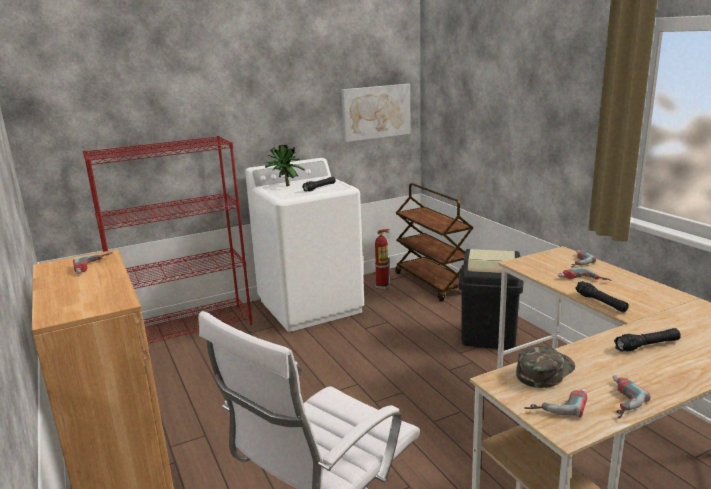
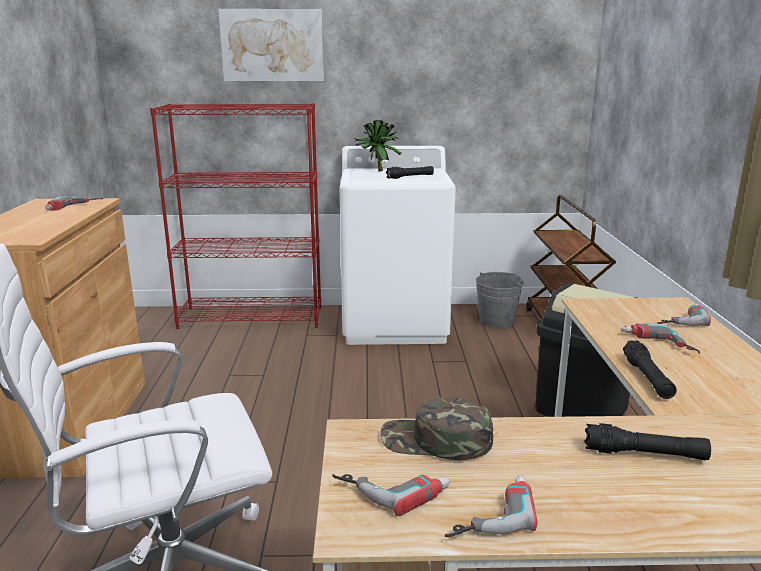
camera: 25 degrees right, 0 degrees up
(376, 112) = (525, 96): picture -> picture (272, 45)
(382, 286) = (496, 321): fire extinguisher -> grey bucket
(544, 371) = (436, 440): green cap -> green cap turned 150 degrees counterclockwise

